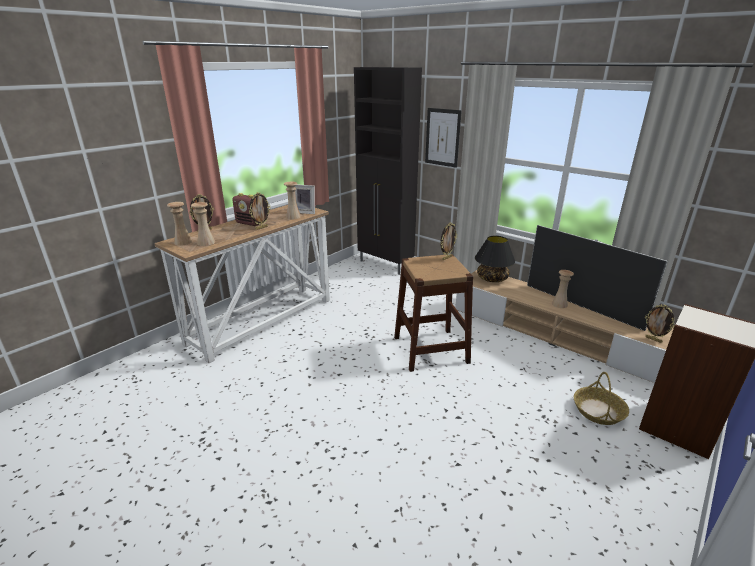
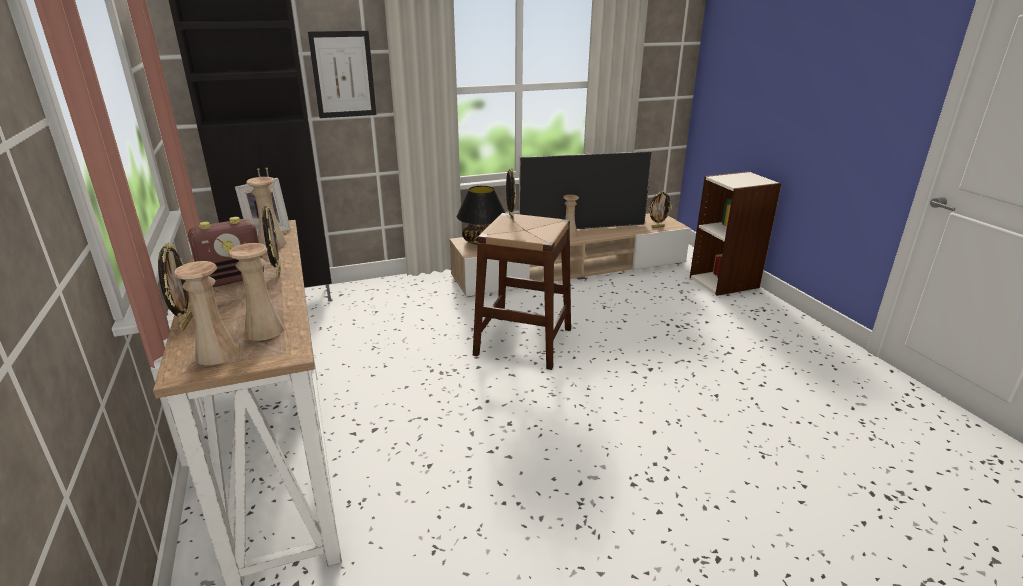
camera: 60 degrees left, 0 degrees up
(598, 411) = (687, 300): basket -> none

